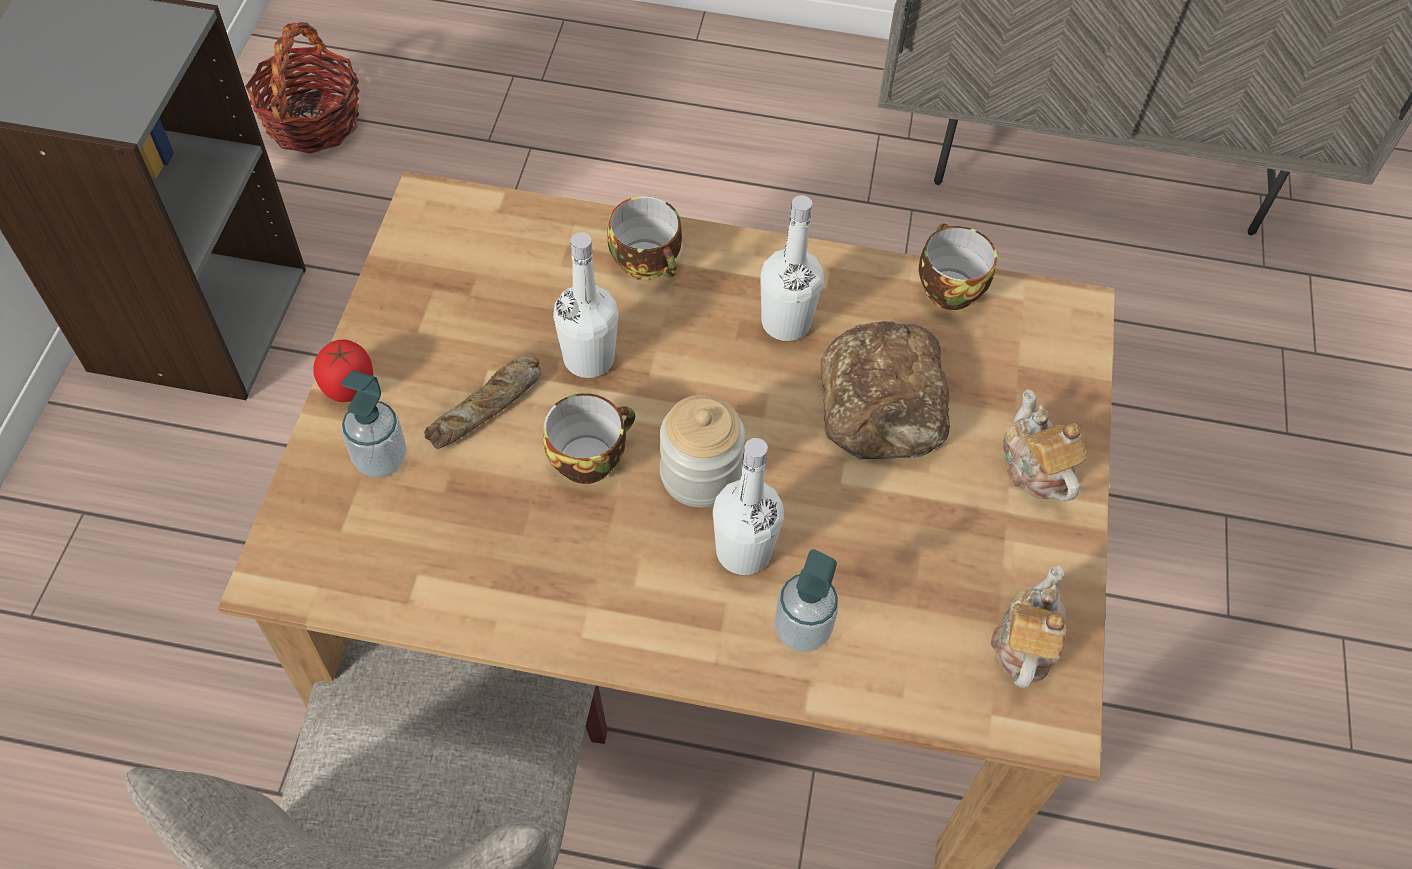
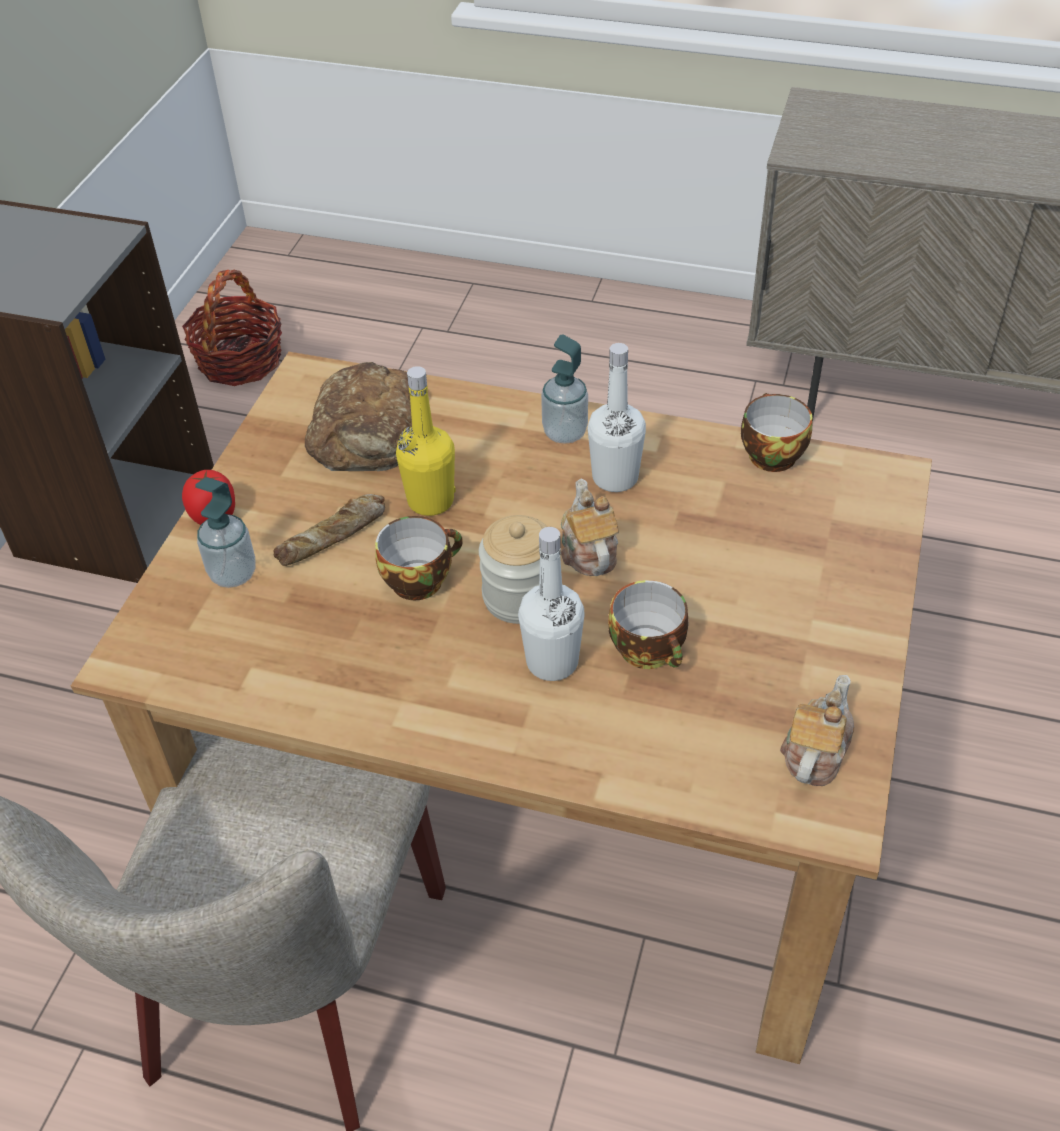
camera: 10 degrees right, 10 degrees down
(589, 359) = (430, 501): white bottle -> yellow bottle
(649, 262) = (495, 427): cup -> cup (651, 650)
(802, 630) = (599, 730): soap dispenser -> soap dispenser (565, 432)
(885, 402) = (701, 544): bread -> bread (368, 432)
(1034, 467) = (839, 604): teapot -> teapot (588, 551)

